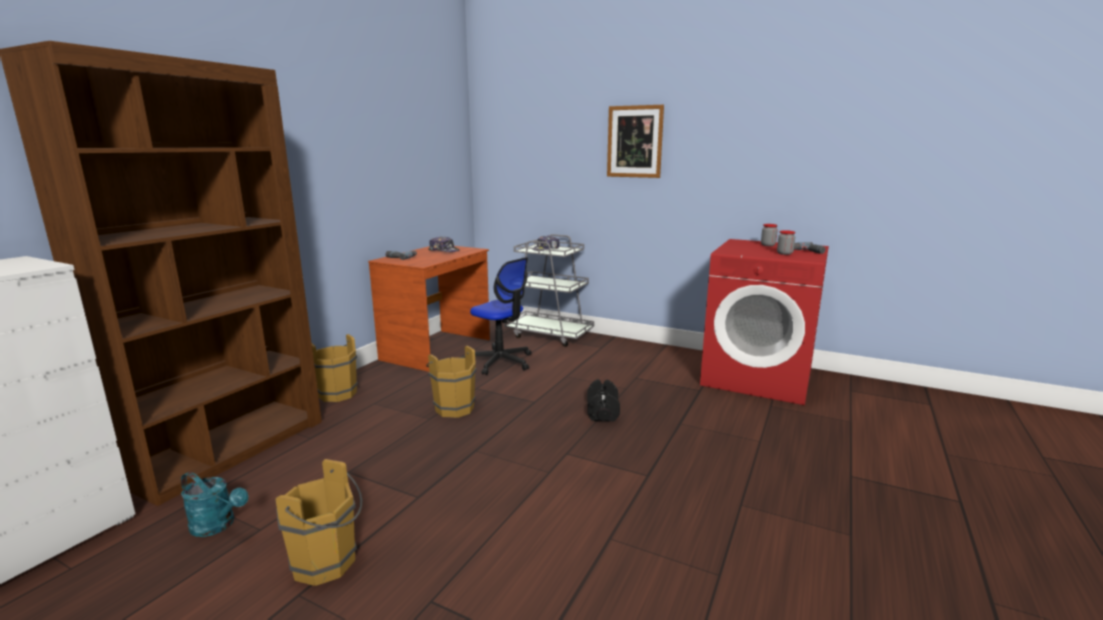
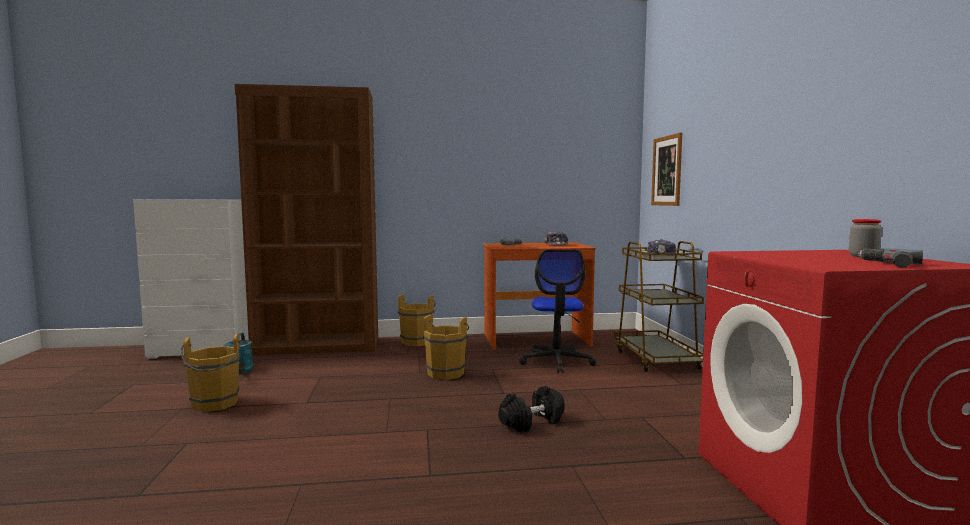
camera: 55 degrees right, 10 degrees down
(549, 335) = (656, 359): grey cart -> brown cart
(634, 141) = (753, 118): picture -> picture (667, 171)
(784, 253) = (825, 261): jar -> none

